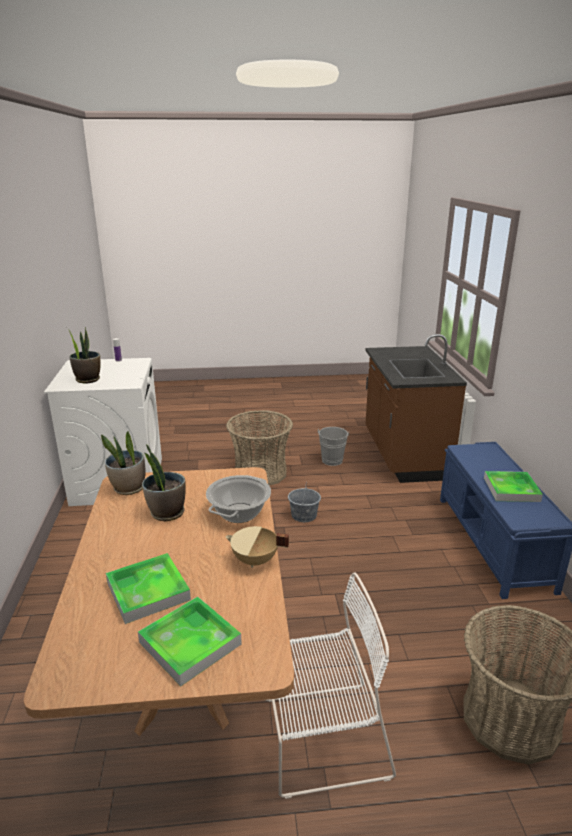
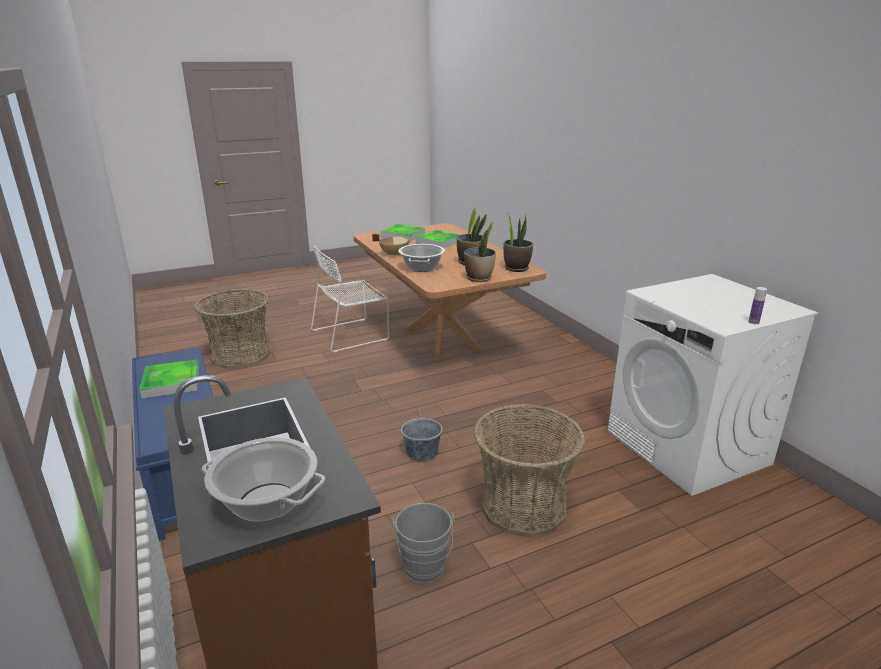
camera: 160 degrees right, 0 degrees up
(88, 379) = (708, 290): potted plant -> potted plant (479, 278)
(405, 352) = (266, 502): none -> cooking pot

